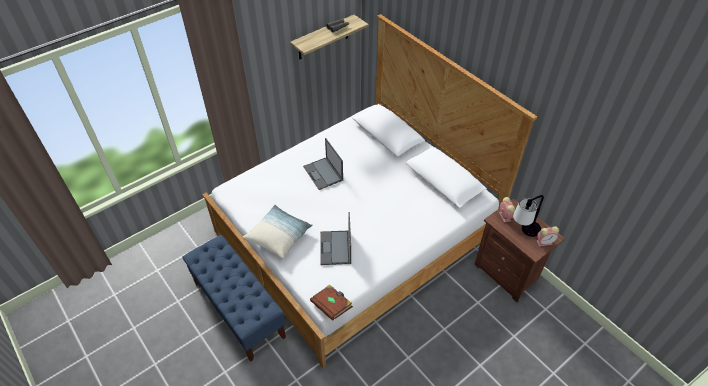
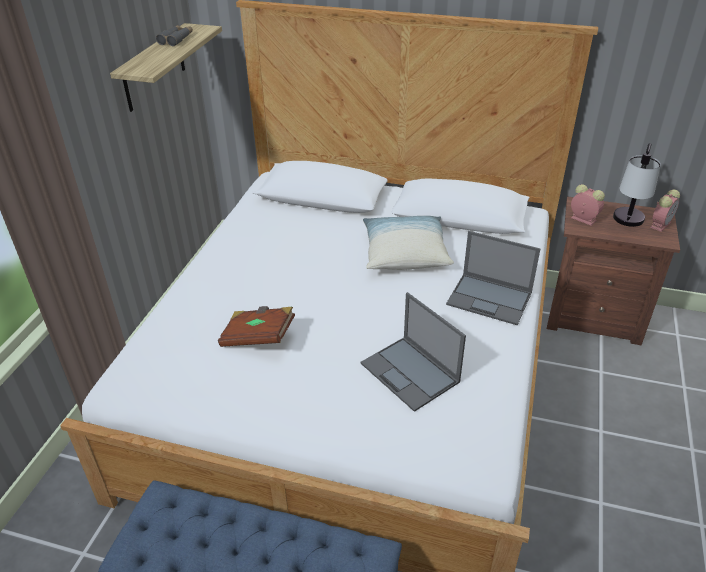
camera: 35 degrees left, 10 degrees down
(279, 236) = (295, 408): pillow -> pillow (404, 254)
(323, 173) = (278, 281): laptop -> laptop (490, 299)
(332, 306) = (502, 464): brown book -> brown book (258, 337)

